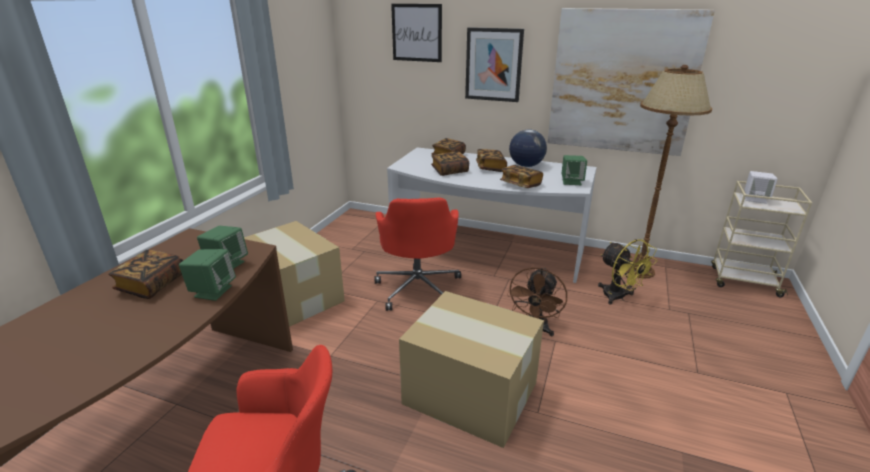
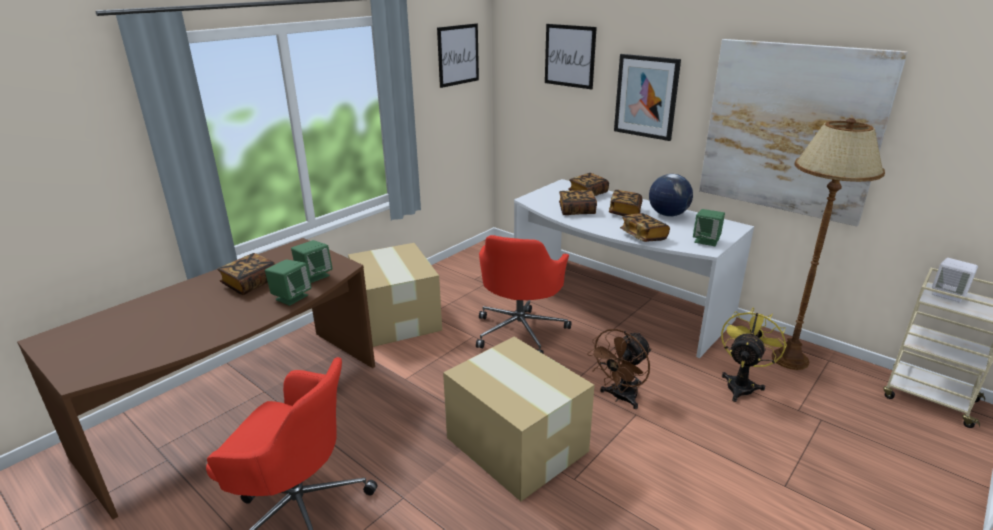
camera: 20 degrees right, 0 degrees up
(308, 35) = (458, 55): none -> picture
(618, 297) = (742, 384): yellow fan -> yellow fan turned 135 degrees counterclockwise

